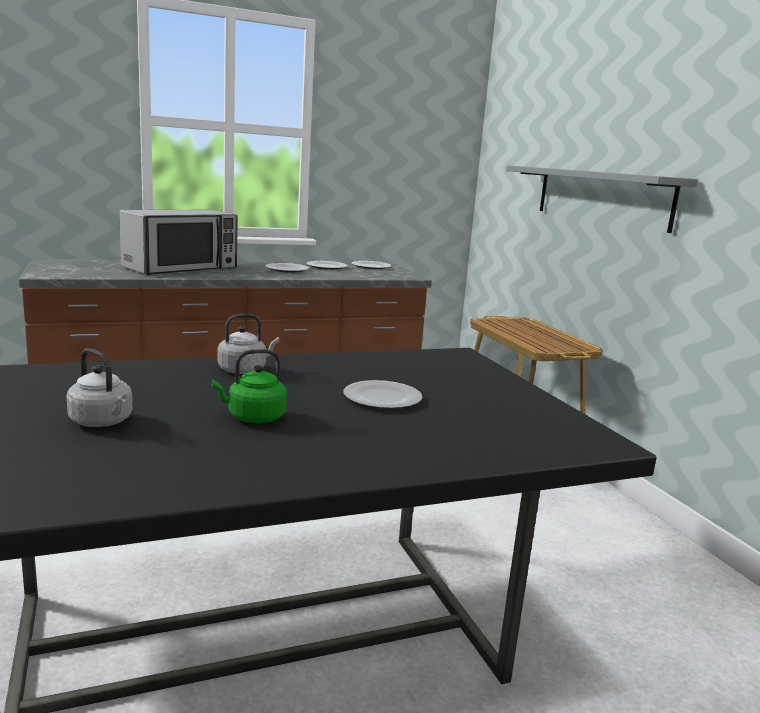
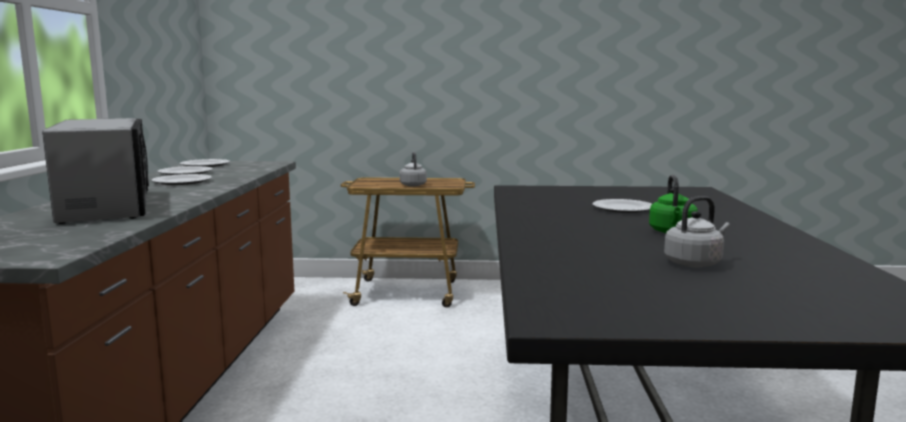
camera: 65 degrees left, 5 degrees down
(244, 370) = (547, 228): grey kettle -> grey kettle (413, 185)
(601, 196) = (410, 63): grey shelf -> none

